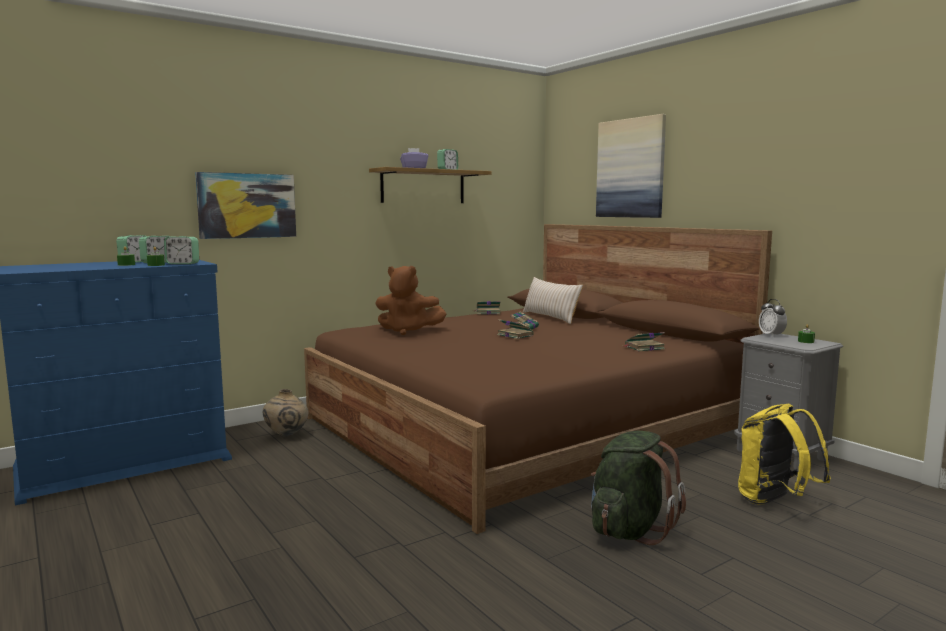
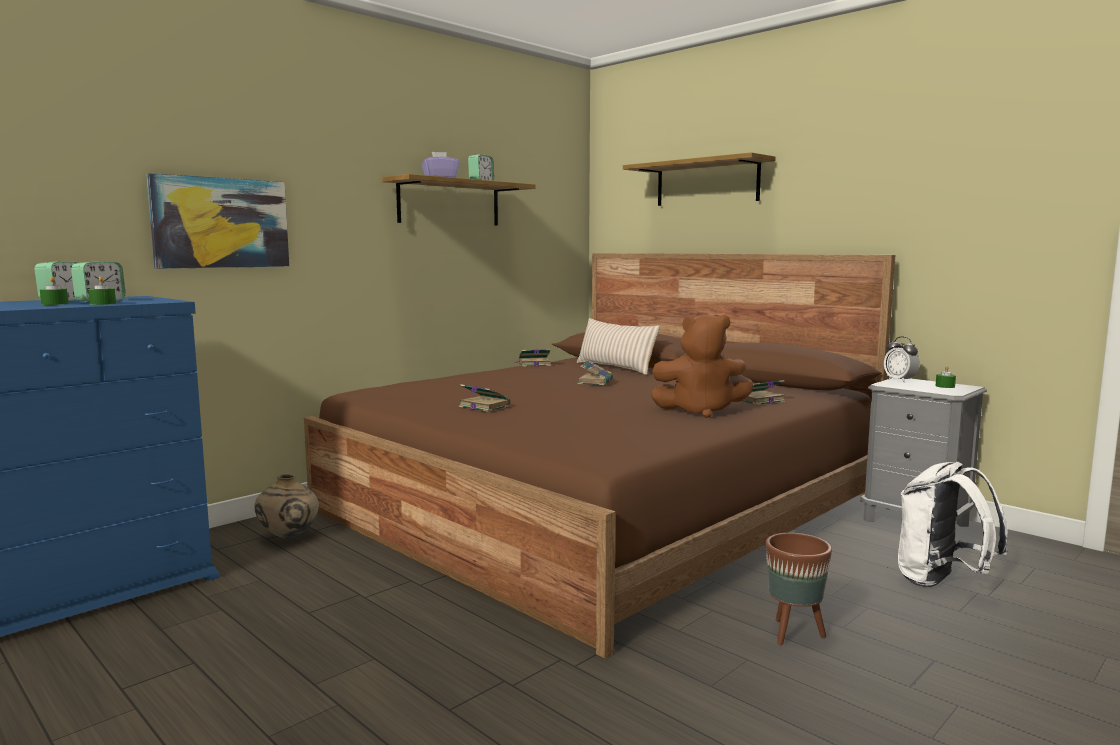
camera: 10 degrees left, 0 degrees up
(182, 263) = (142, 301): alarm clock -> none
(408, 331) = (451, 390): brown plush toy -> brown plush toy (700, 411)
(514, 335) = (591, 390): book -> book (483, 406)
(629, 530) = (794, 634): green backpack -> brown planter
(630, 168) = (707, 183): picture -> shelf
(775, 501) = (941, 582): yellow backpack -> white backpack

